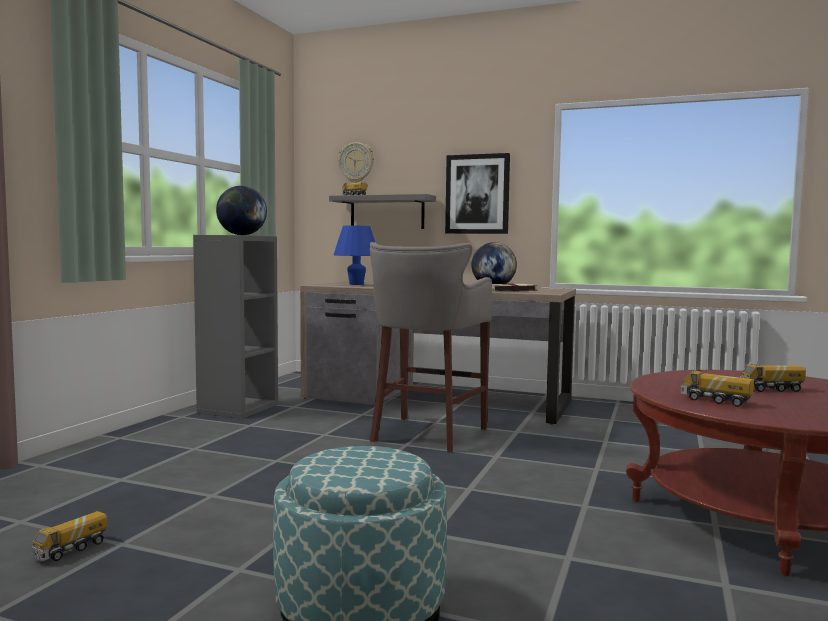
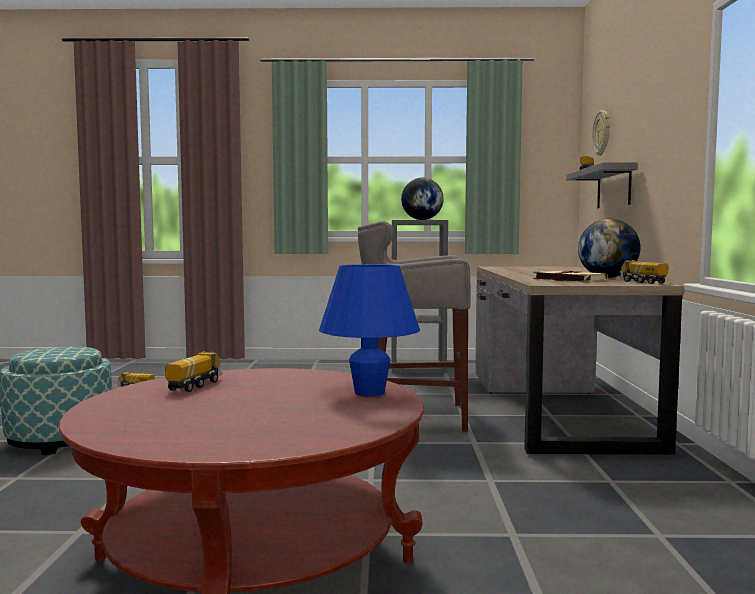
camera: 70 degrees right, 0 degrees up
(356, 284) = (528, 268): blue table lamp -> blue table lamp (369, 393)
(477, 194) = (660, 154): picture -> none
(771, 389) = (276, 403): toy truck -> toy truck (642, 282)

